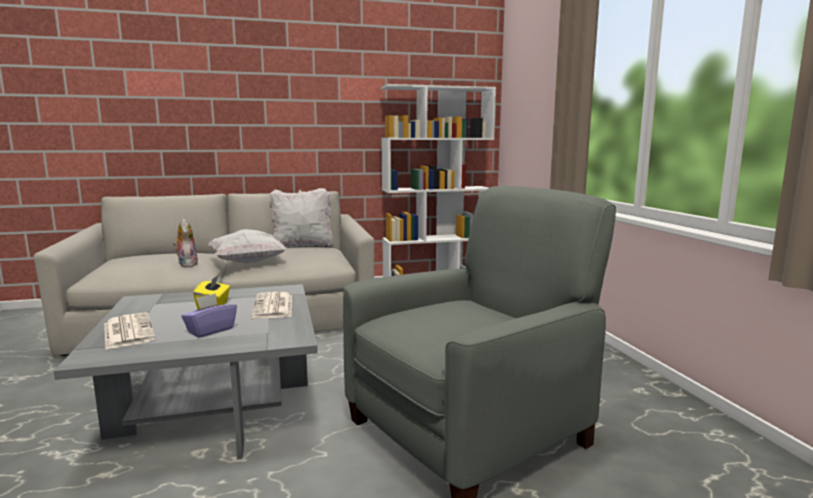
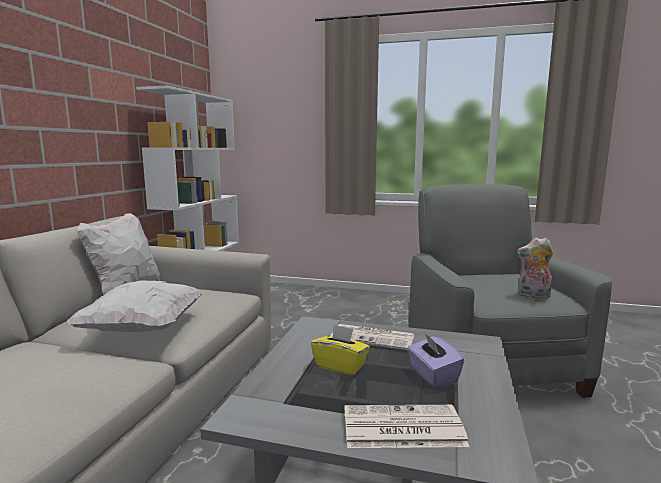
camera: 60 degrees left, 0 degrees up
(186, 264) = (68, 366): plush toy -> plush toy (533, 296)

